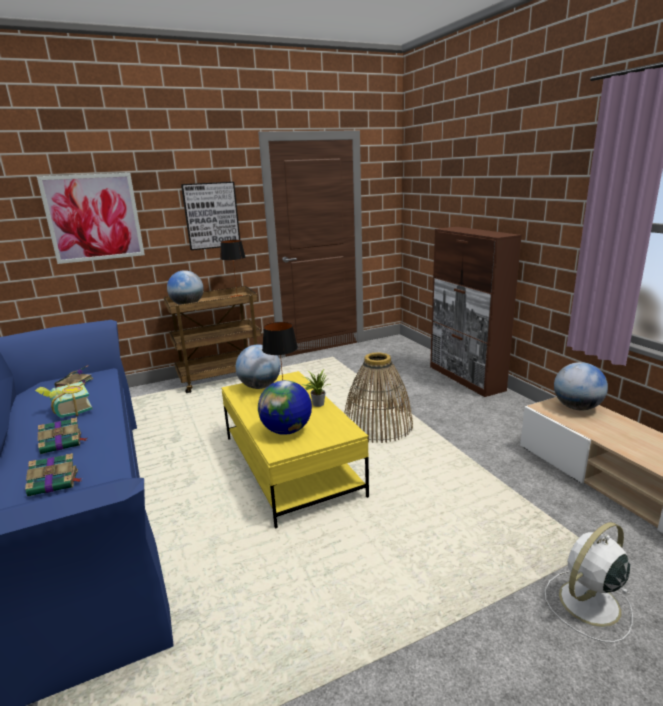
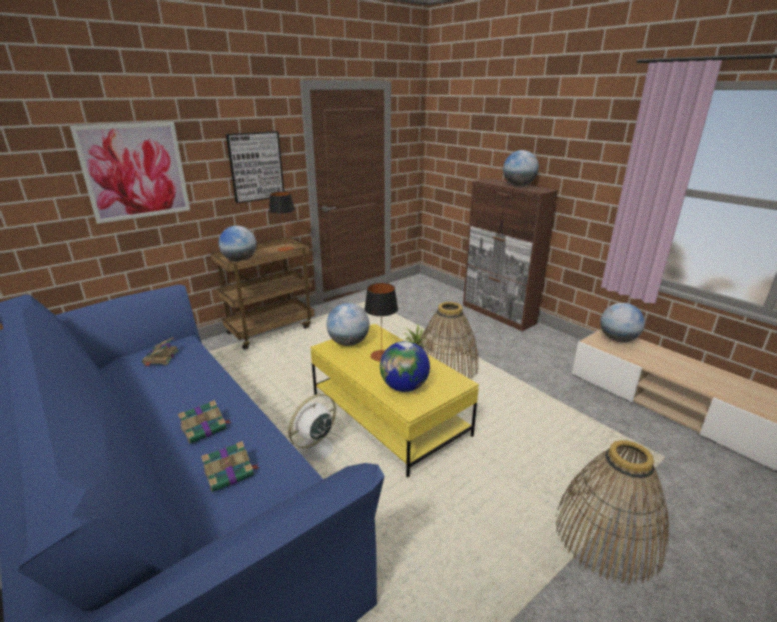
camera: 15 degrees left, 5 degrees up
(67, 410) = (180, 390): book -> none
(471, 625) = (607, 535): none -> basket
(480, 231) = (518, 185): none -> globe
(587, 604) = (678, 502): white fan -> white fan (314, 450)

